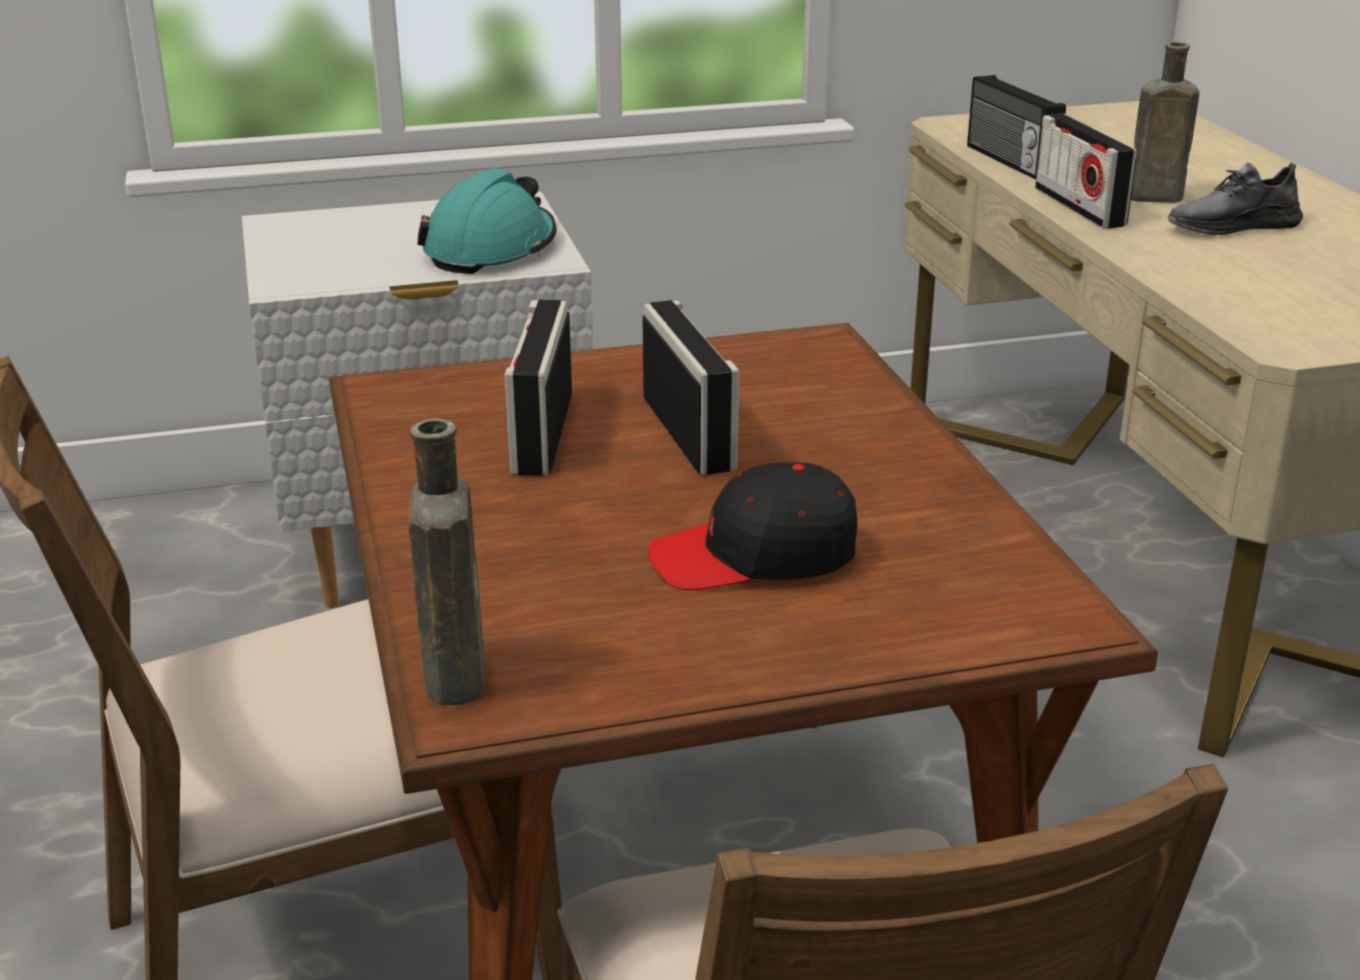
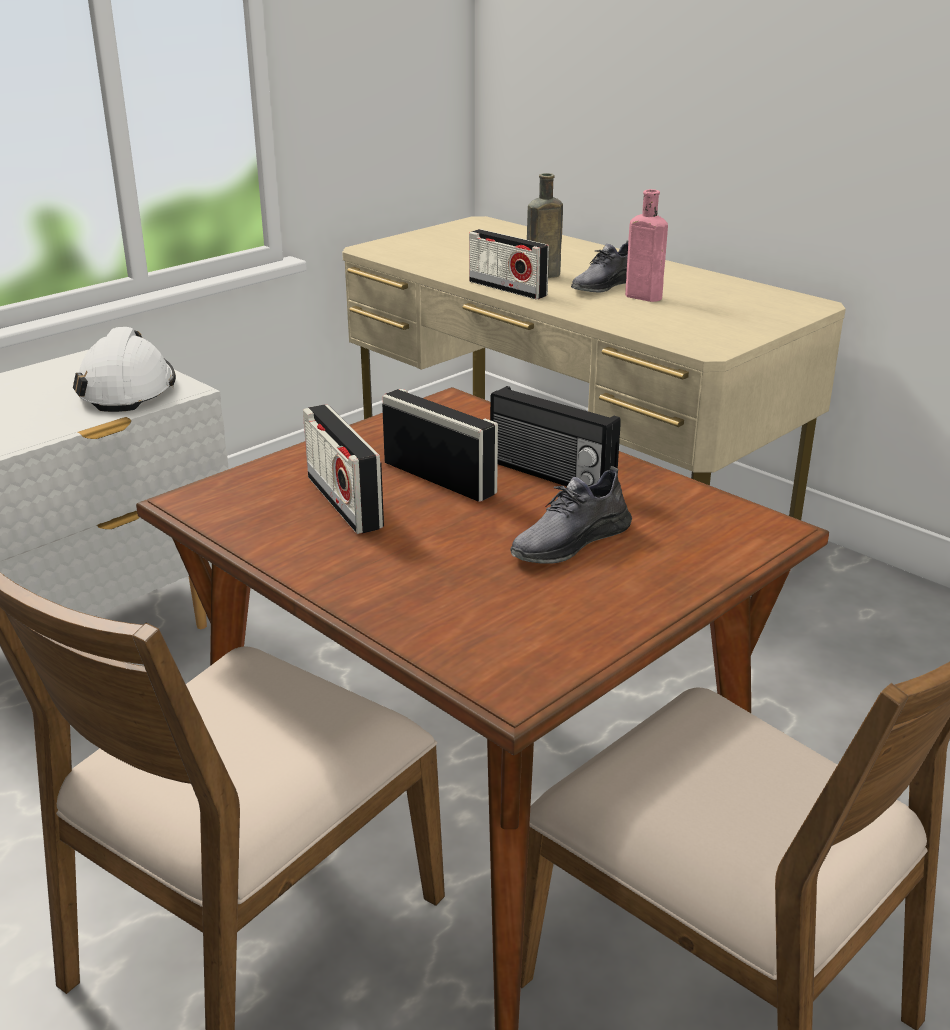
camera: 30 degrees left, 0 degrees up
(454, 672) = (476, 668): brown bottle -> none
(491, 249) = (127, 389): turquoise hard hat -> white hard hat
(755, 556) = (569, 541): black cap -> grey shoe
(1008, 161) = (433, 267): radio -> radio (550, 475)
(1272, 251) = (640, 296): none -> pink bottle

